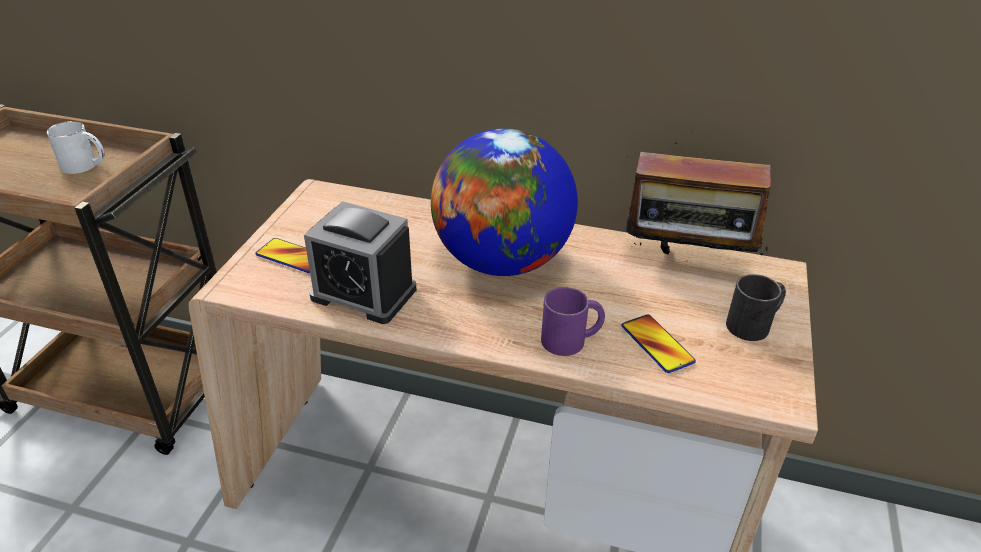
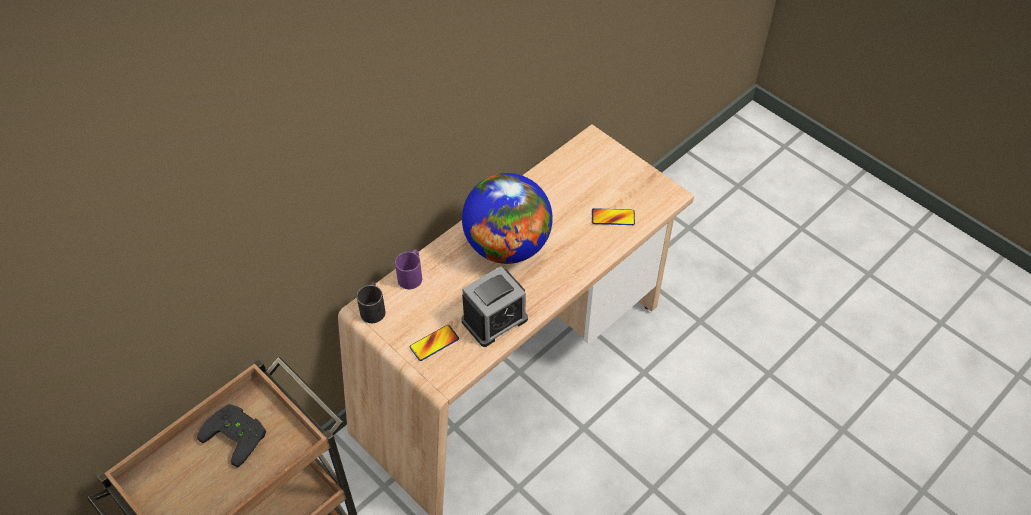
camera: 60 degrees left, 15 degrees up
(85, 165) = (238, 434): white mug -> black game controller
(571, 339) = (589, 248): purple mug -> purple mug (412, 275)
(686, 262) = (561, 169): radio -> none
(754, 324) = (622, 173): black mug -> black mug (373, 308)

